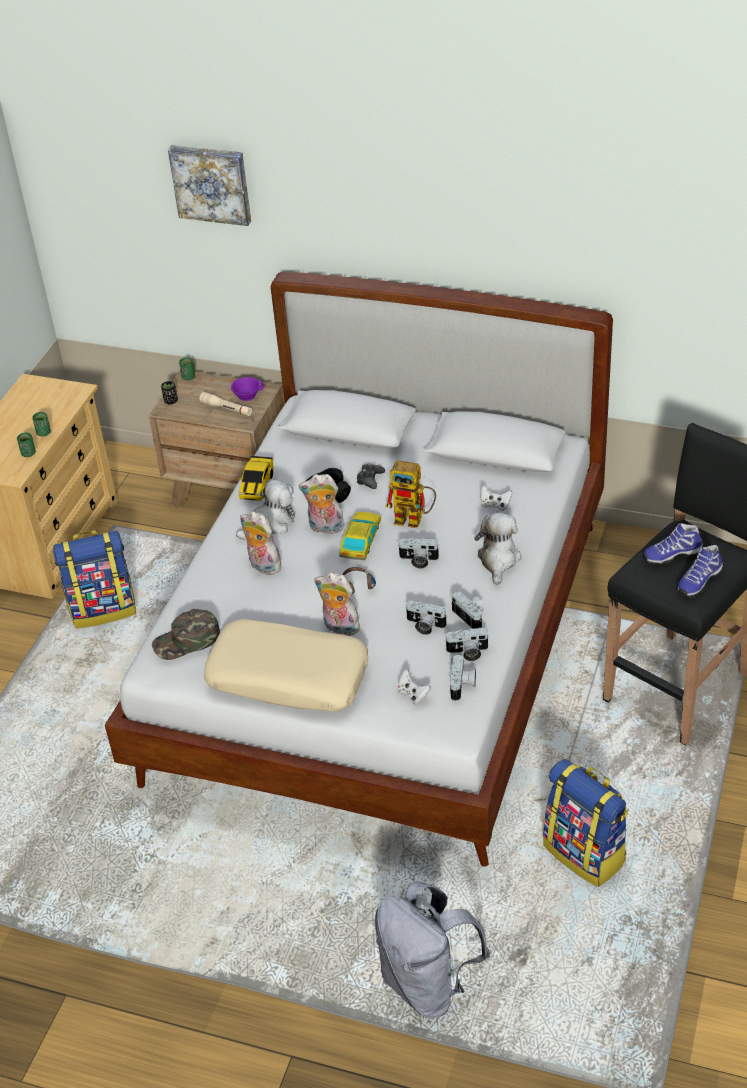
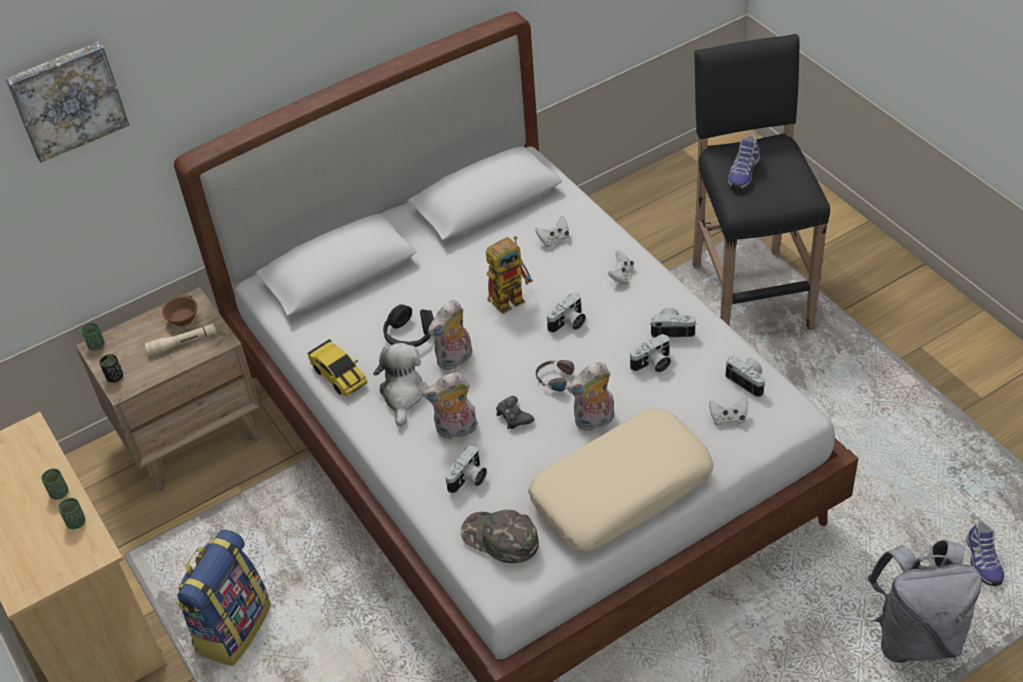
camera: 50 degrees left, 5 degrees up
(186, 641) = (499, 539): green cap -> green cap turned 105 degrees clockwise
(247, 395) = (182, 318): purple cup -> brown cup
(360, 540) = (500, 345): toy car -> none
(370, 479) = (425, 296): black game controller -> black game controller (513, 416)
(467, 652) = (713, 356): camera -> camera (468, 479)
(498, 560) = (621, 275): plush toy -> white game controller
(586, 853) = (867, 453): backpack -> none
(698, 581) = (787, 177): shoe -> shoe (981, 561)

